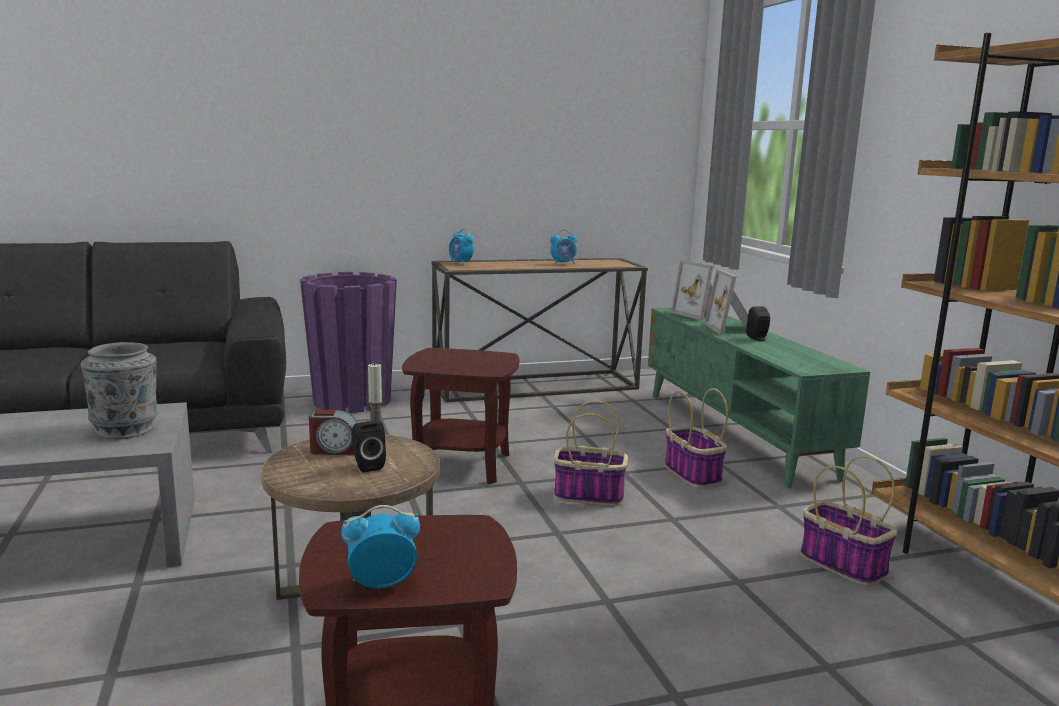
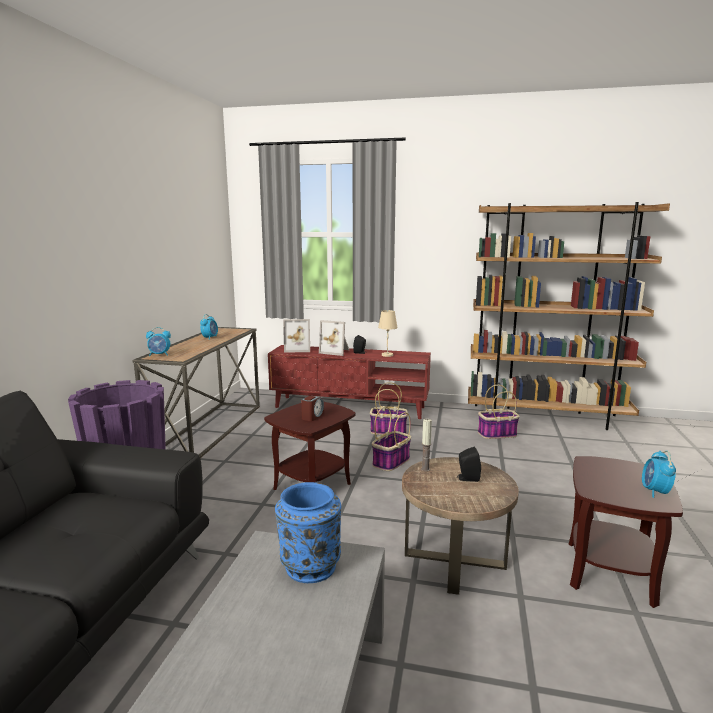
camera: 60 degrees left, 0 degrees up
(125, 429) = (309, 566): grey vase -> blue vase
(334, 450) = (433, 484): alarm clock -> alarm clock (312, 416)
(736, 433) = (350, 407): green tv stand -> red tv stand
(782, 352) = (387, 355): none -> beige table lamp

